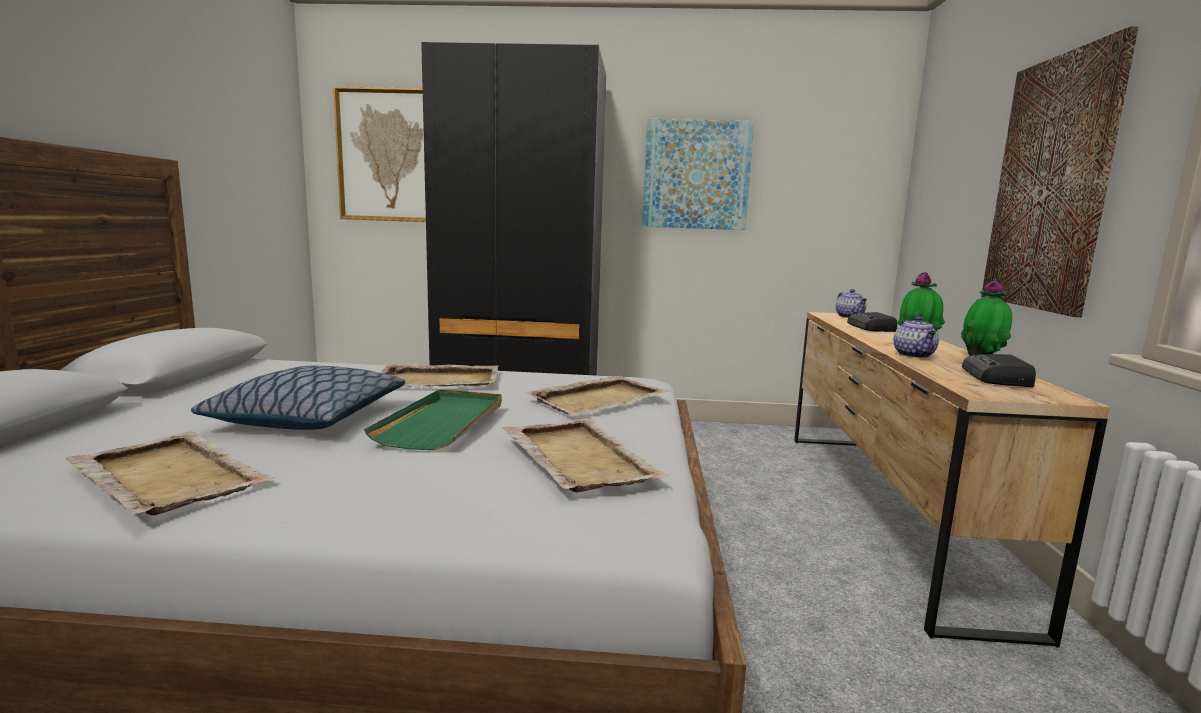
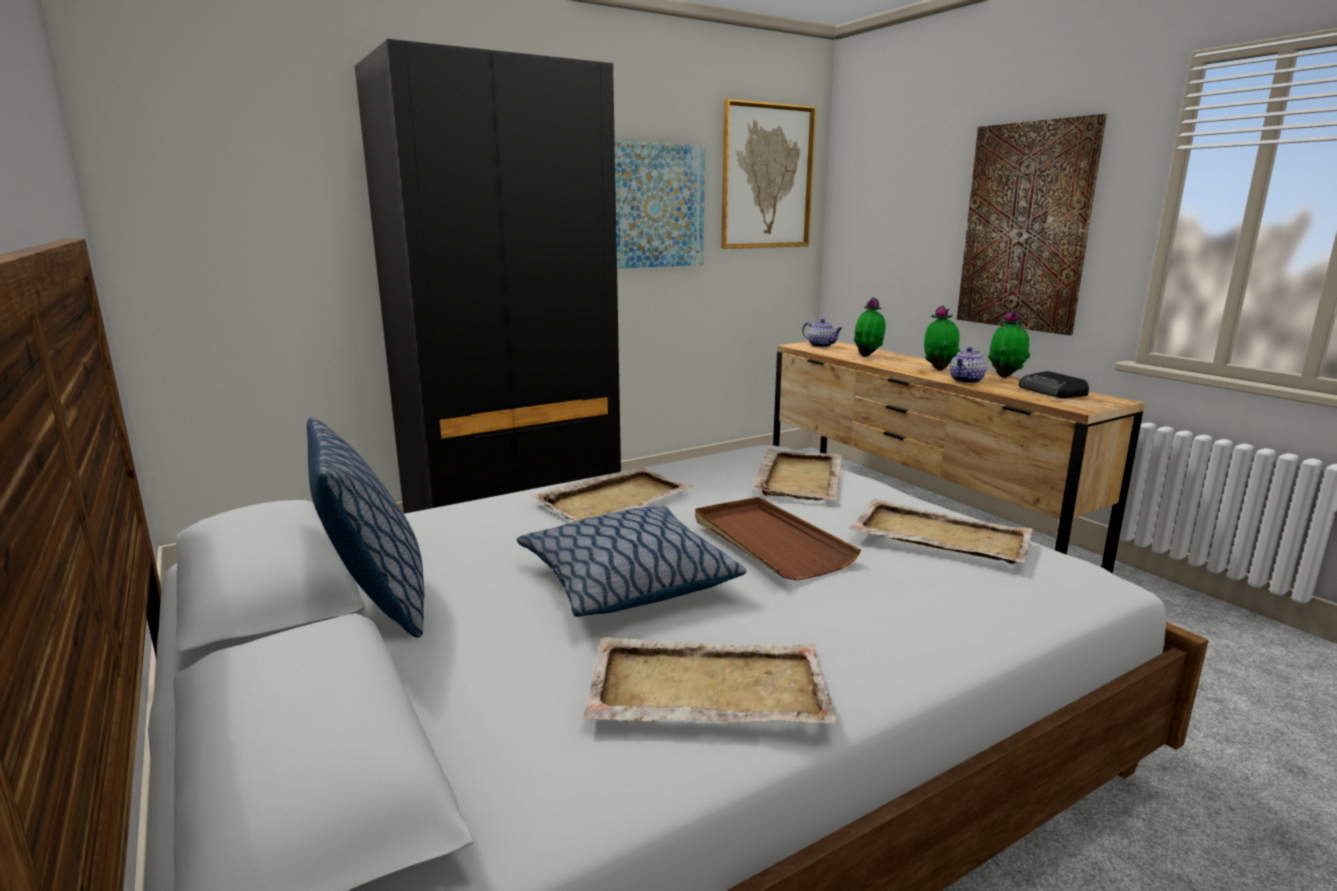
camera: 35 degrees left, 5 degrees up
(187, 391) = (377, 603): none -> pillow
(388, 156) = (248, 189): picture -> picture (766, 177)
(443, 423) = (768, 542): green tray -> brown tray
(871, 328) = (868, 356): radio -> potted plant
(914, 355) = (966, 381): teapot -> teapot turned 75 degrees clockwise

